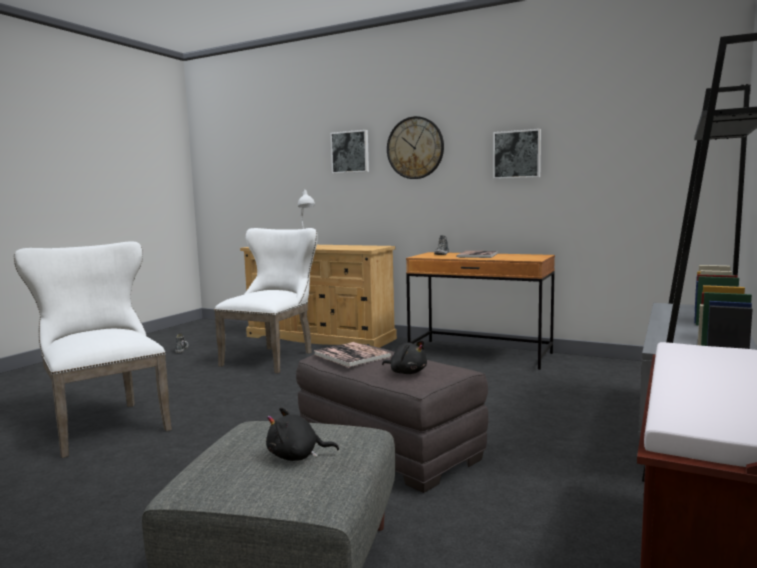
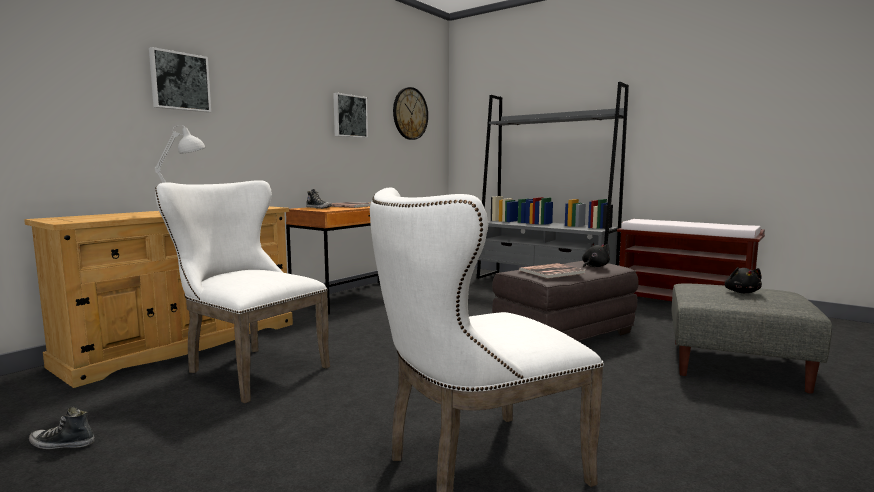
camera: 80 degrees left, 0 degrees up
(415, 148) = (264, 93): wall clock -> wall clock (410, 113)

